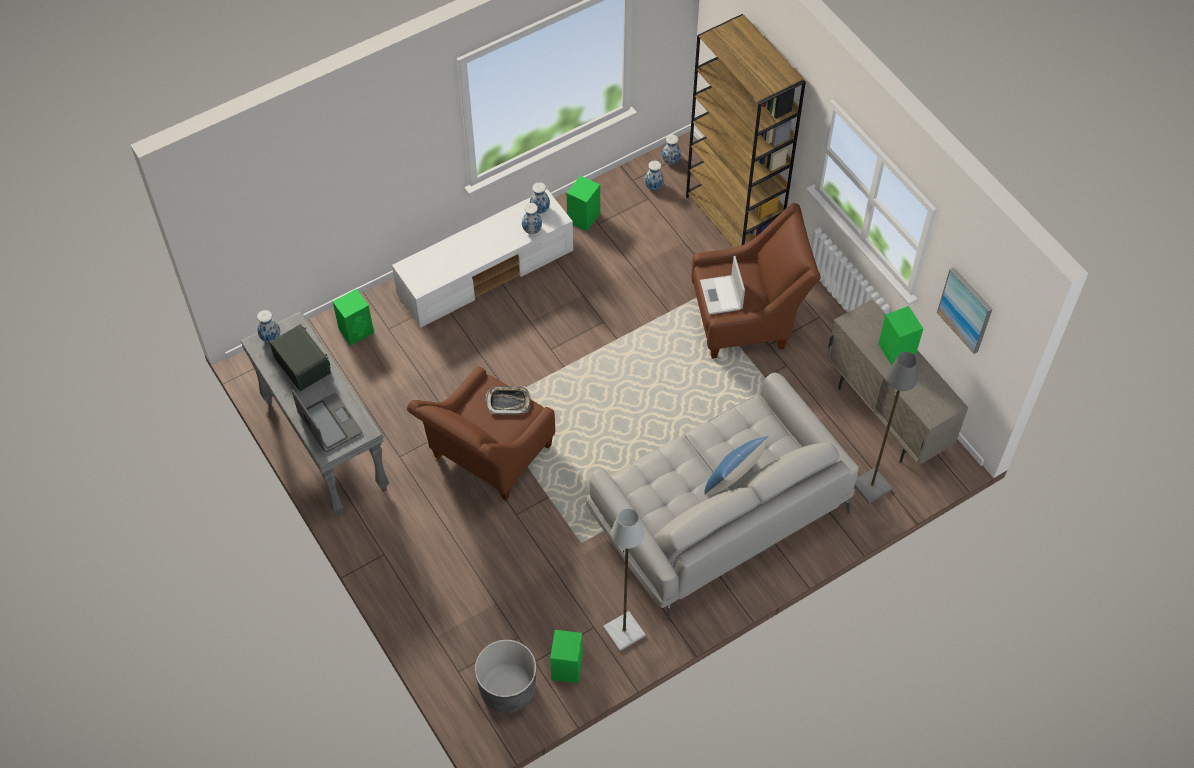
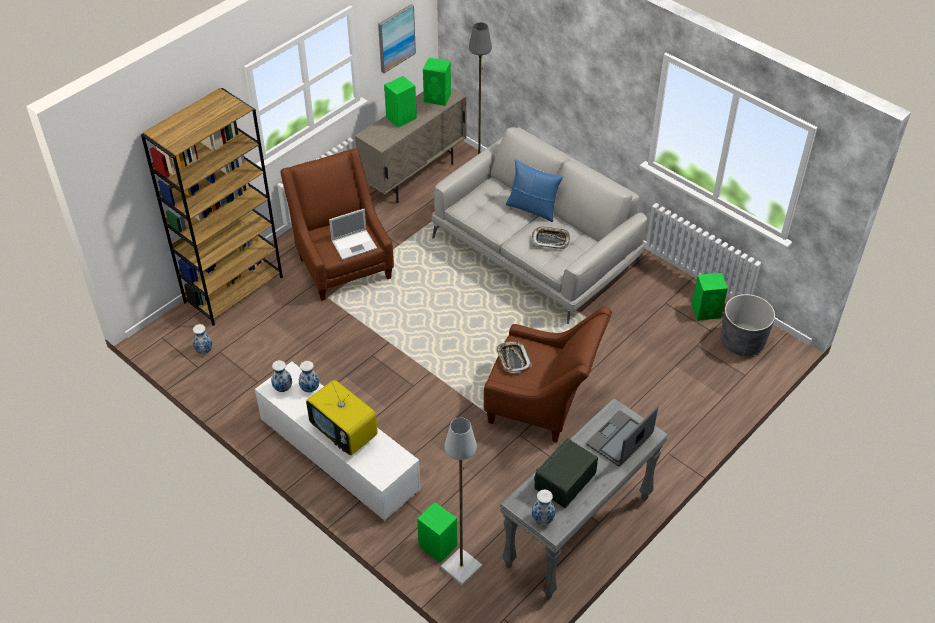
camera: 105 degrees left, 10 degrees down
(467, 248) = (345, 434): none -> television
(583, 218) = (253, 395): green speaker -> green speaker (438, 98)
(624, 632) = (661, 285): grey floor lamp -> grey floor lamp (462, 567)
(671, 161) = (169, 344): vase -> none
(673, 483) = (551, 239): none -> tray

